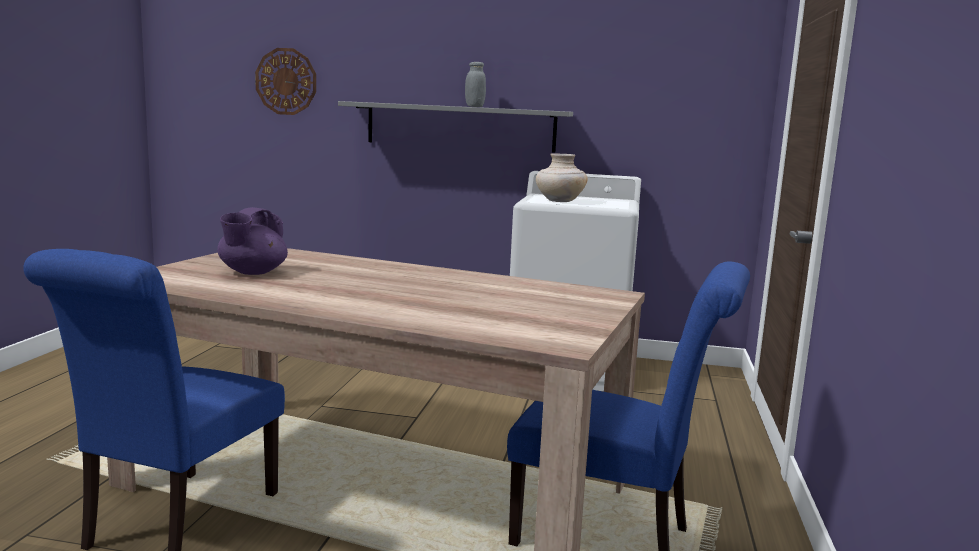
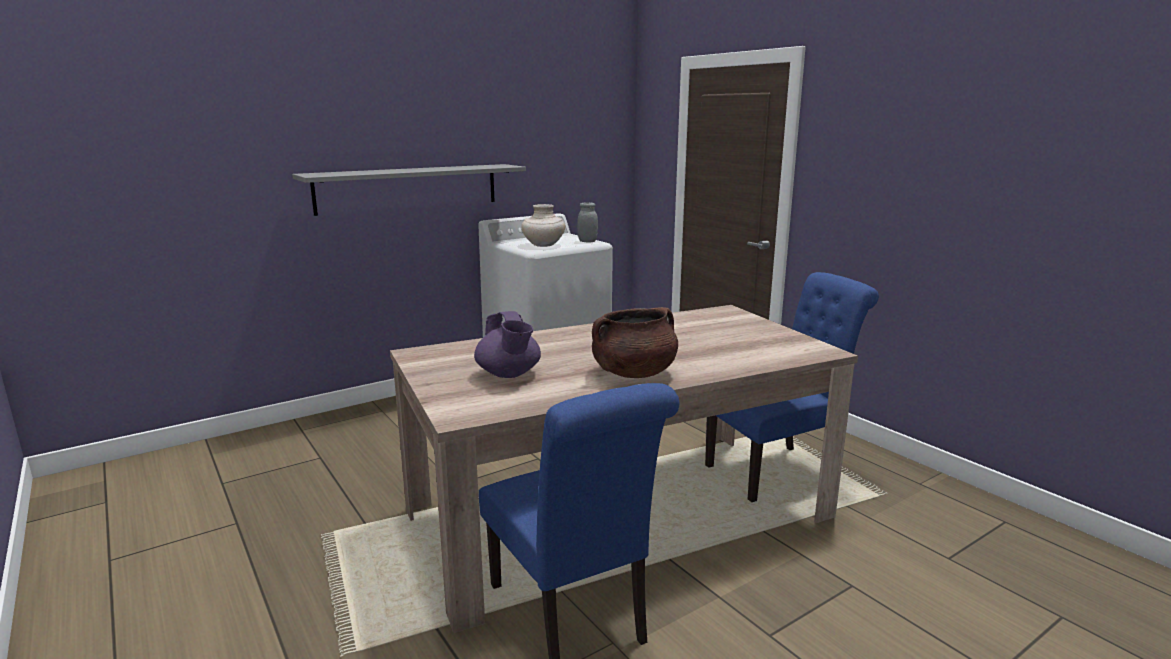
camera: 45 degrees left, 5 degrees up
(286, 81) = (197, 157): wall clock -> none
(325, 298) = (633, 373): none -> brown cooking pot
(474, 106) = (434, 168): grey jar -> grey jar (587, 241)

